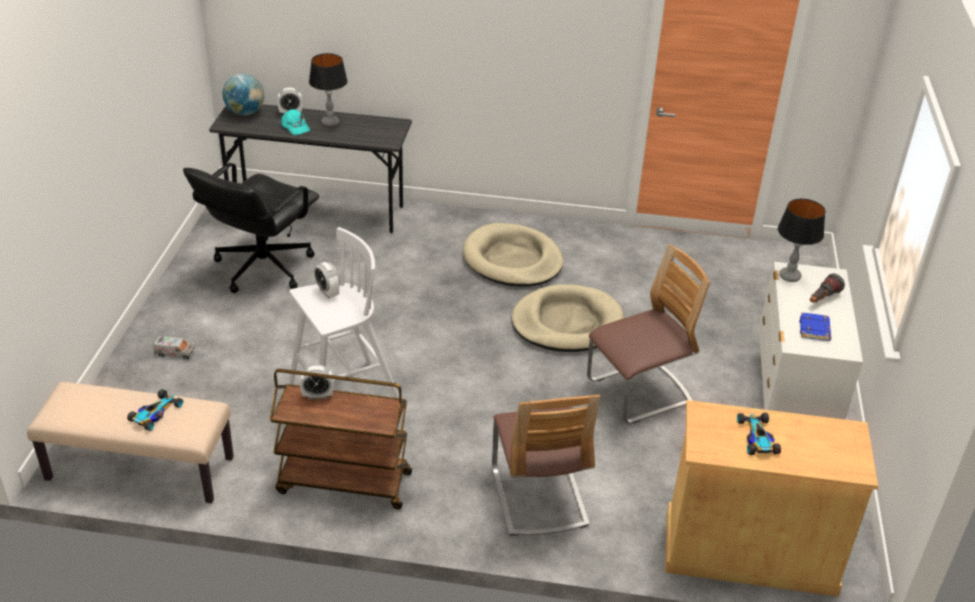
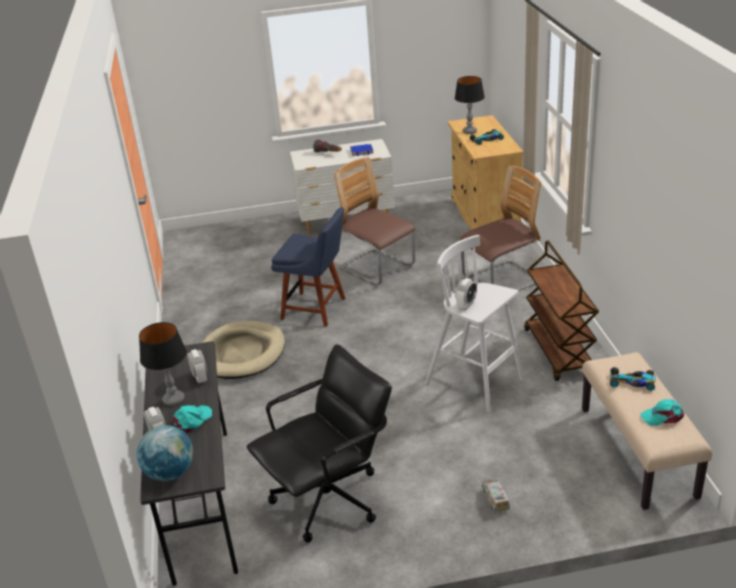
camera: 105 degrees left, 5 degrees down
(90, 409) = (663, 416): none -> turquoise cap
(262, 267) = (329, 500): black office chair -> black office chair turned 45 degrees counterclockwise
(317, 395) = (557, 301): alarm clock -> alarm clock (200, 377)
(566, 323) = (317, 309): beige dog bed -> blue chair
(790, 276) = (310, 164): table lamp -> table lamp (469, 131)

